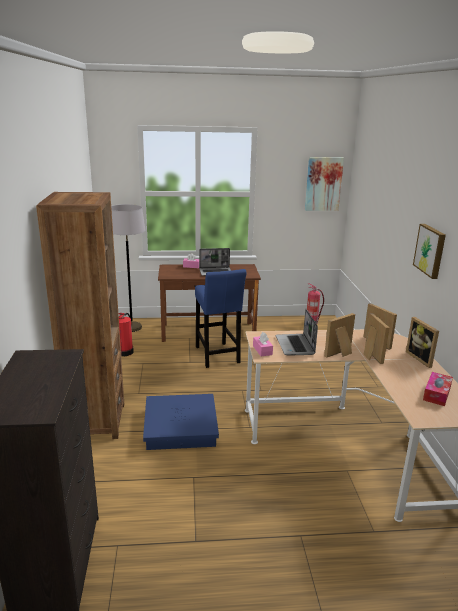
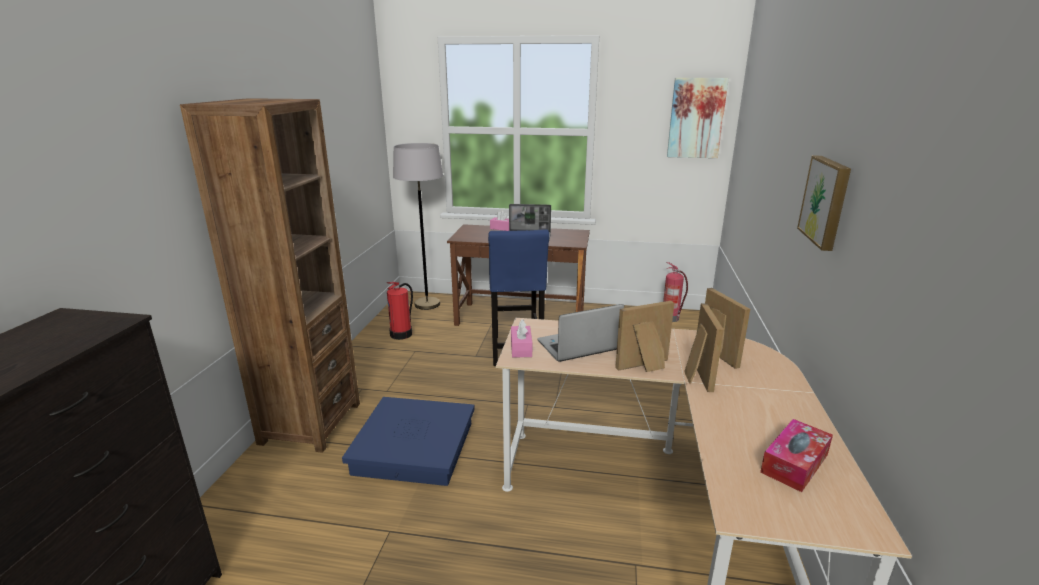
camera: 15 degrees right, 0 degrees up
(295, 346) = (577, 346): laptop -> laptop turned 60 degrees clockwise
(421, 358) = (790, 391): picture frame -> none

